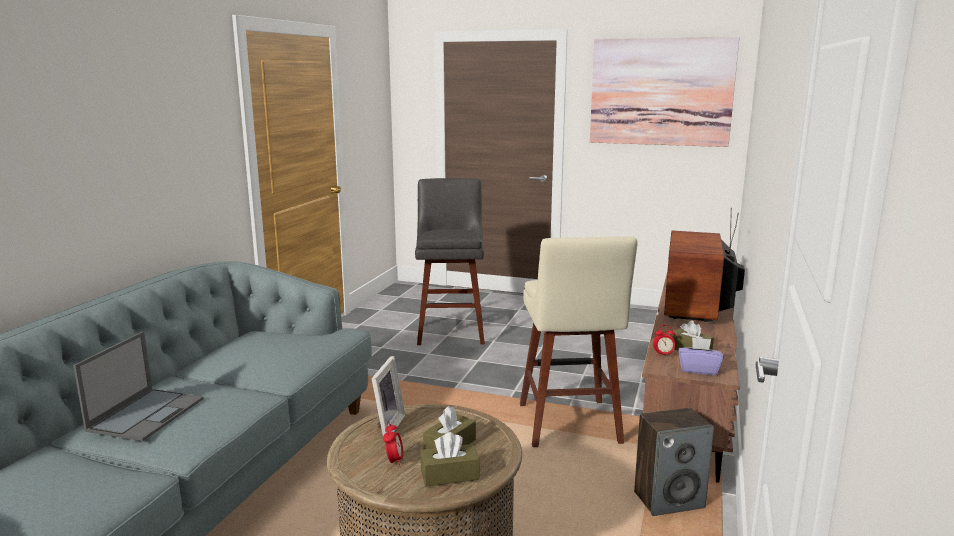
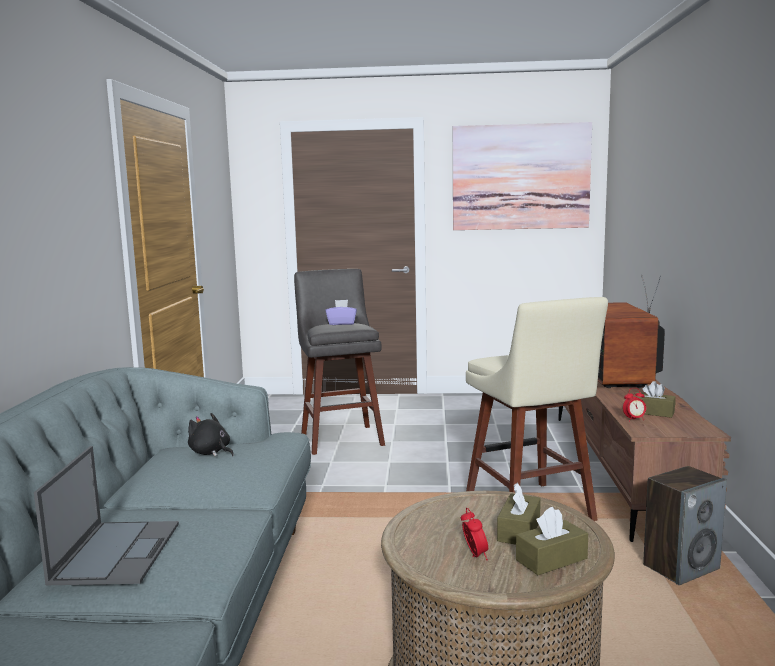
camera: 15 degrees left, 5 degrees down
(275, 340) = (211, 452): none -> black plush toy
(385, 426) = (428, 522): picture frame -> none
(698, 369) = (679, 428): purple tissue box -> purple tissue box (342, 323)

